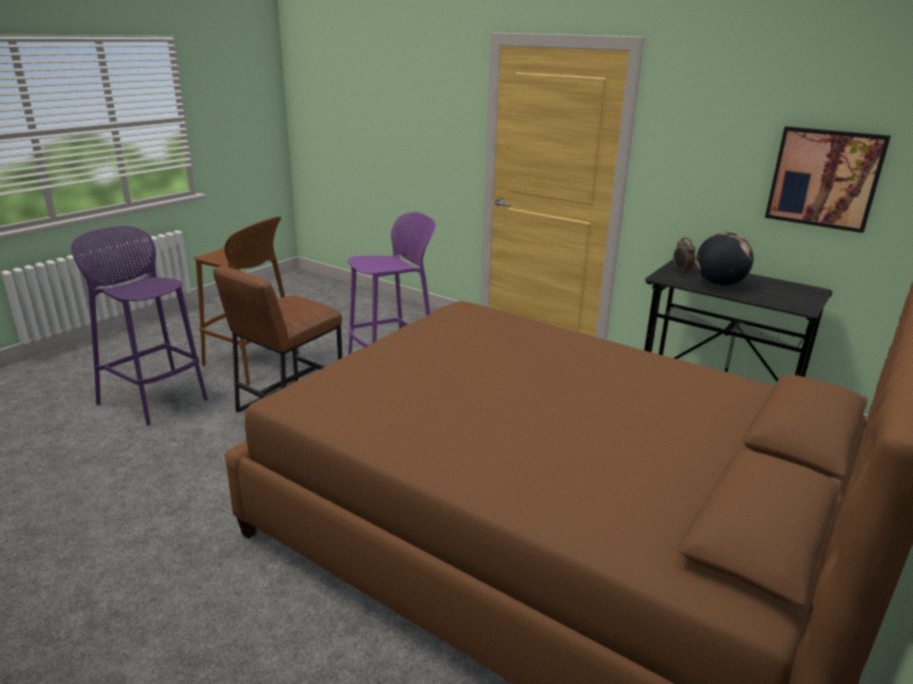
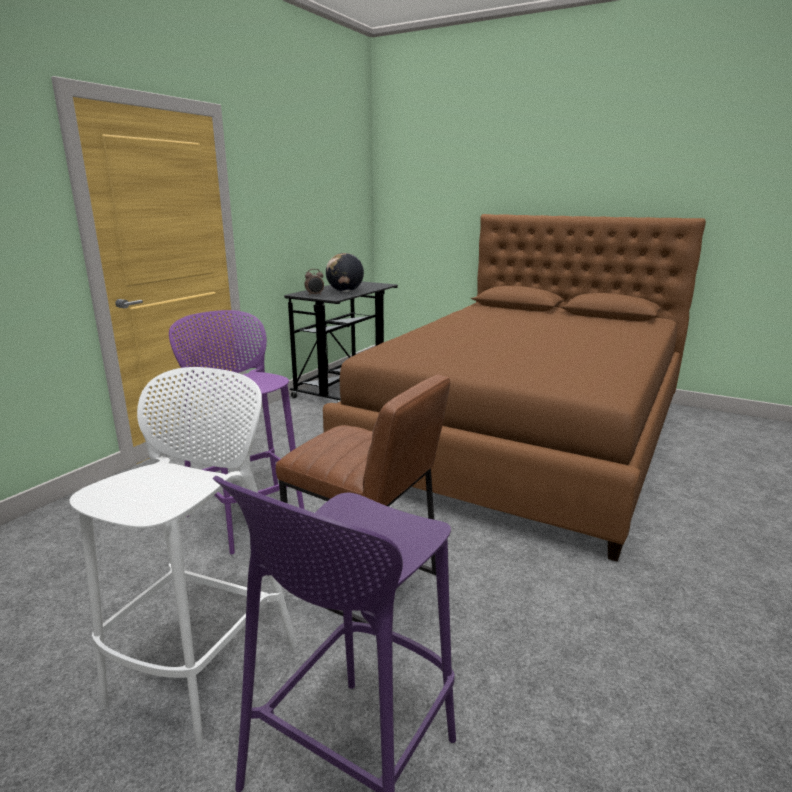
camera: 95 degrees left, 5 degrees down
(250, 362) = (201, 668): brown stool -> white stool
(824, 178) = (329, 211): picture -> none

